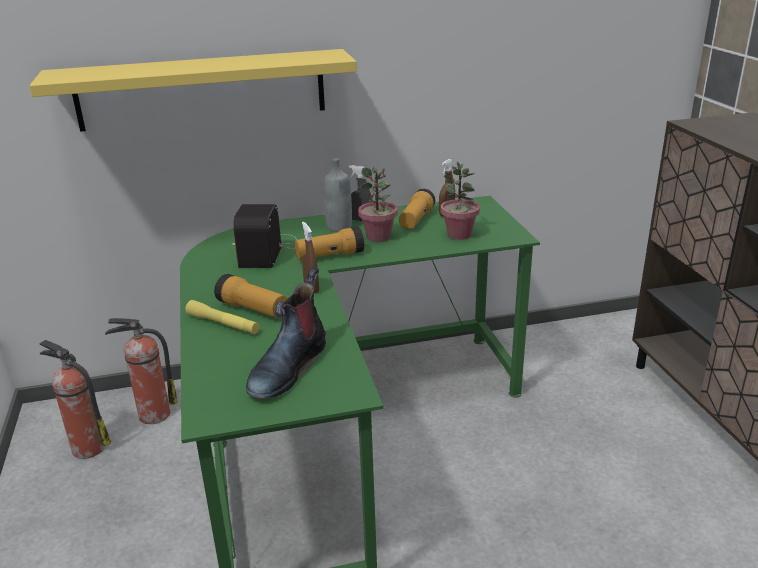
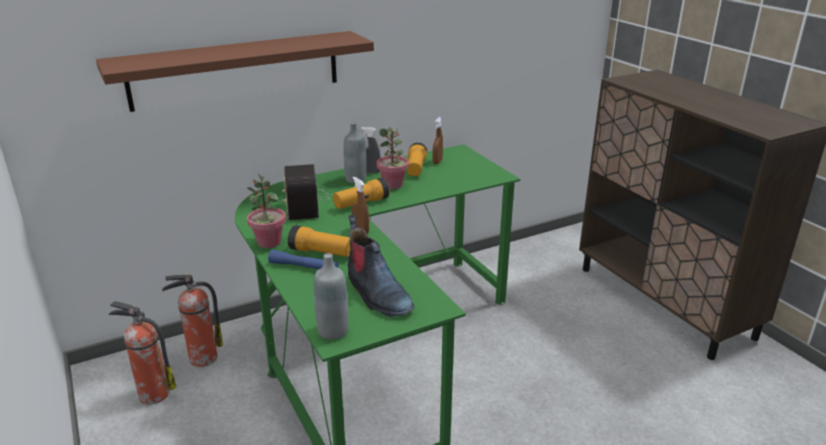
camera: 15 degrees left, 0 degrees up
(202, 90) = (236, 70): yellow shelf -> brown shelf
(212, 406) = (333, 331): none -> grey bottle
(223, 324) = (303, 267): yellow flashlight -> blue flashlight
(288, 367) = (376, 294): boot -> boot turned 45 degrees counterclockwise
(459, 235) = (456, 178): potted plant -> potted plant (269, 242)

